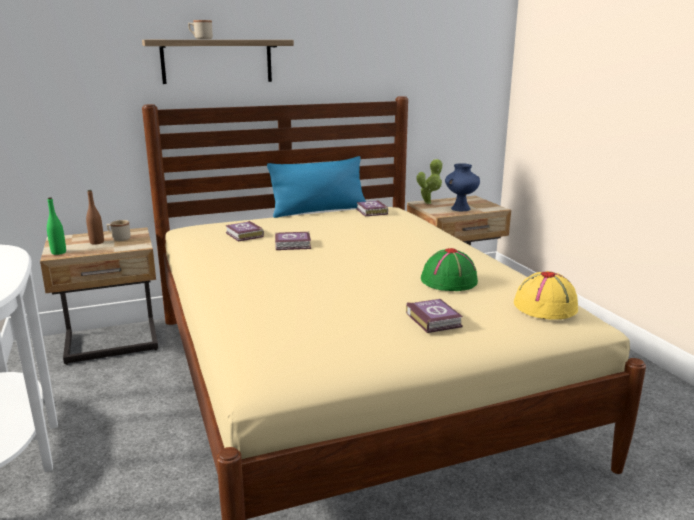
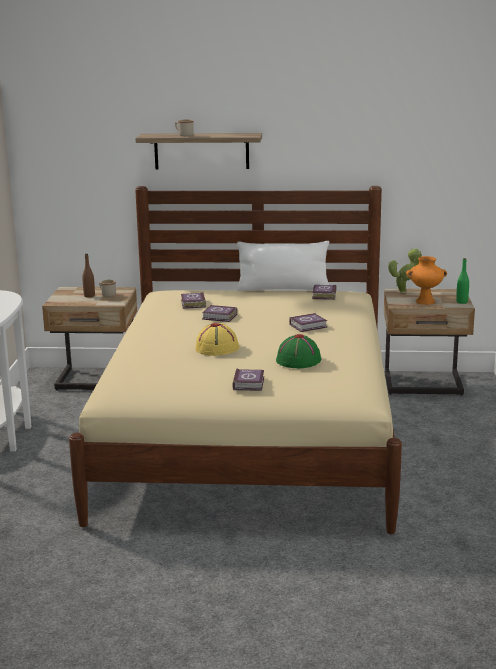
camera: 25 degrees right, 0 degrees up
(58, 252) = (58, 301): green bottle -> green bottle (462, 302)
(319, 211) = (283, 289): blue pillow -> white pillow
(403, 242) = (309, 326): none -> book
(460, 208) = (425, 301): blue vase -> orange vase
(545, 306) = (343, 388): yellow hat -> yellow hat (217, 348)

